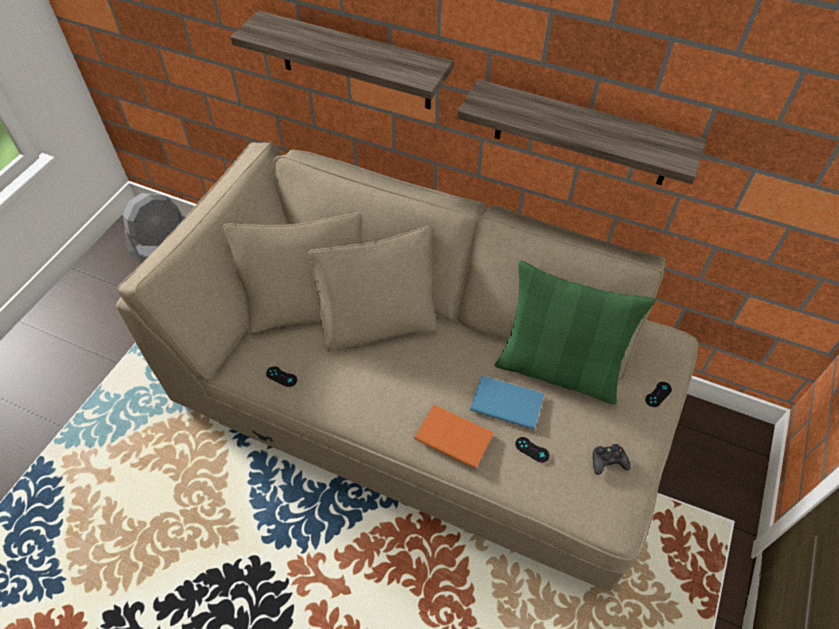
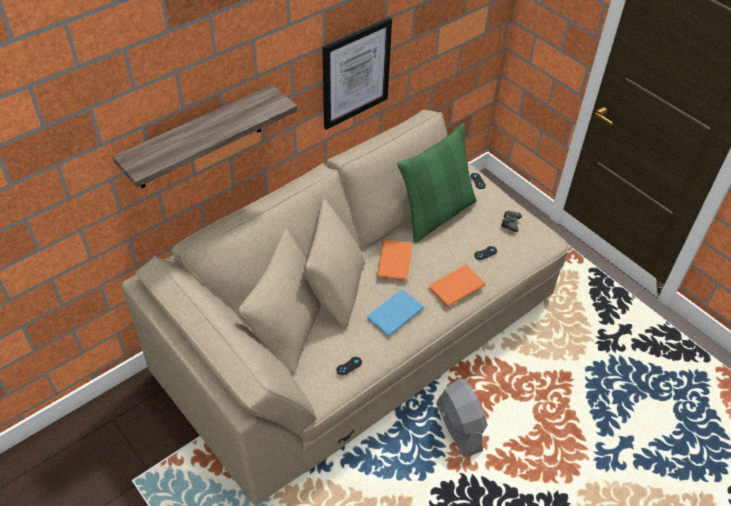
camera: 65 degrees left, 5 degrees down
(160, 241) = (44, 469): grey fan -> grey fan (458, 427)
(452, 357) = (396, 260): none -> orange book
(505, 401) = (445, 249): blue book -> blue book (393, 313)
(581, 134) = (355, 73): shelf -> picture

